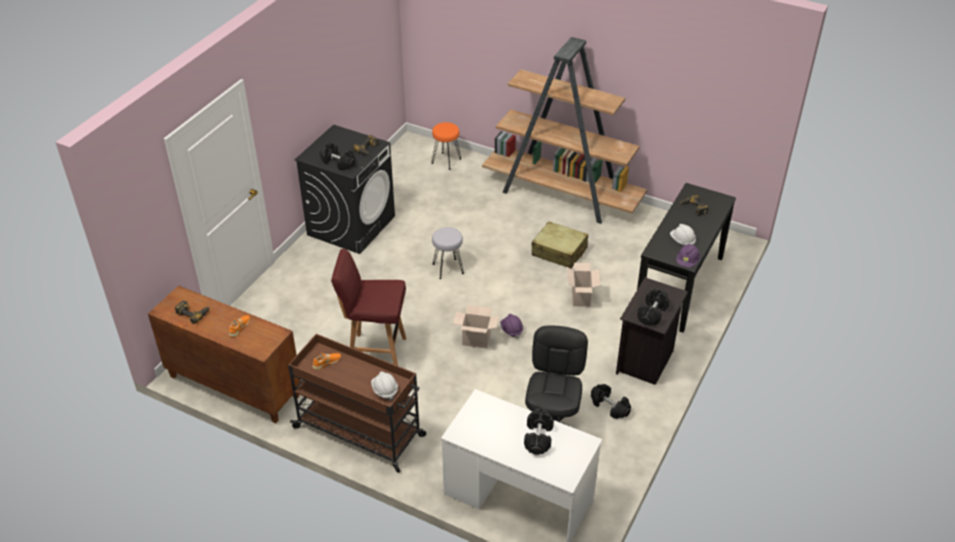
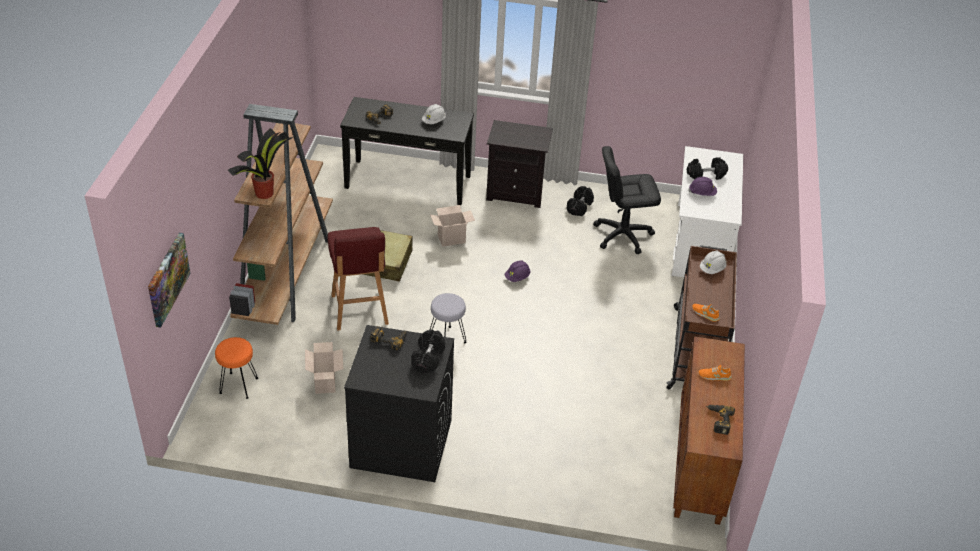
camera: 110 degrees left, 0 degrees up
(375, 353) = (596, 365): red stool -> red stool (359, 311)
(435, 33) = (167, 279): none -> picture
(475, 341) = (543, 299): cardboard box -> cardboard box (326, 383)
(524, 82) = (265, 193): none -> potted plant
(652, 313) = (532, 135): black dumbbell -> none
(687, 262) = (462, 117): purple hard hat -> purple hard hat (702, 193)

